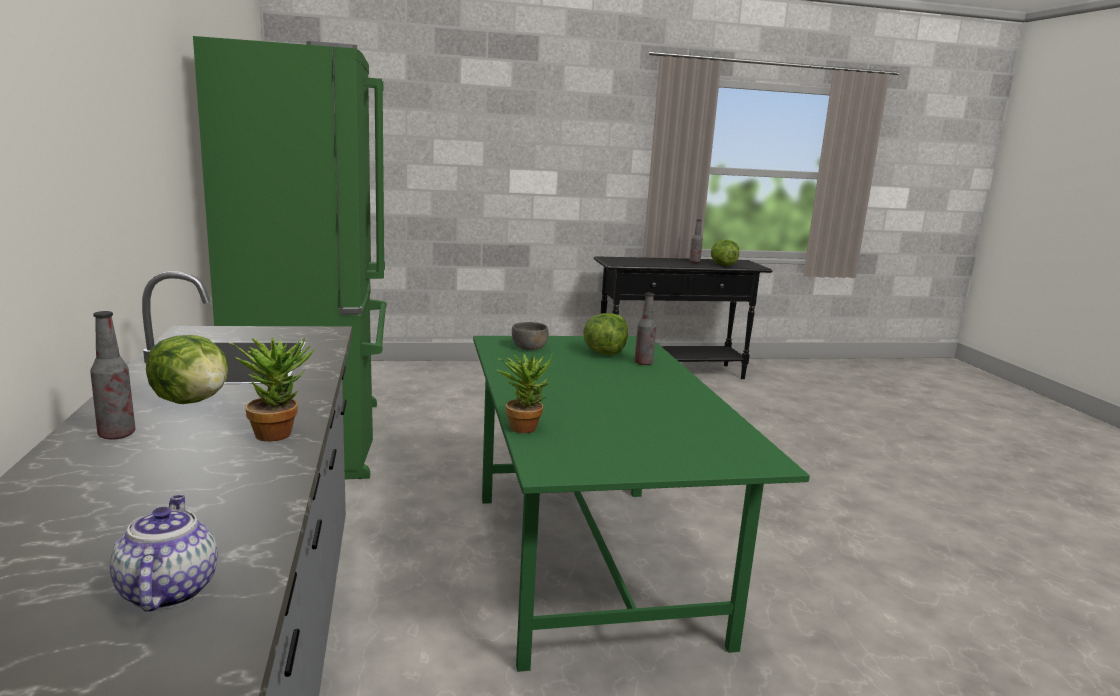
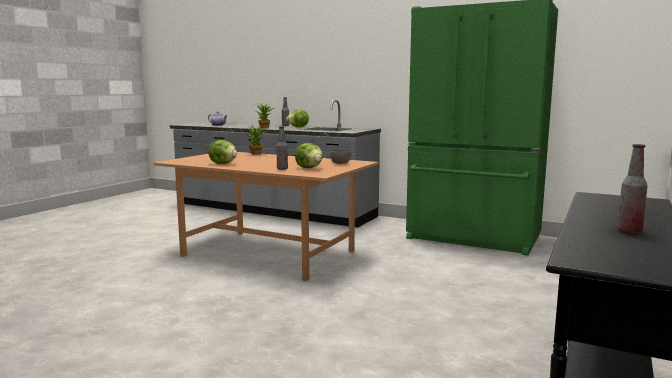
camera: 130 degrees right, 5 degrees down
(588, 563) = (270, 253): green dining table -> brown dining table
(722, 265) = (592, 239): lettuce -> lettuce (223, 163)

